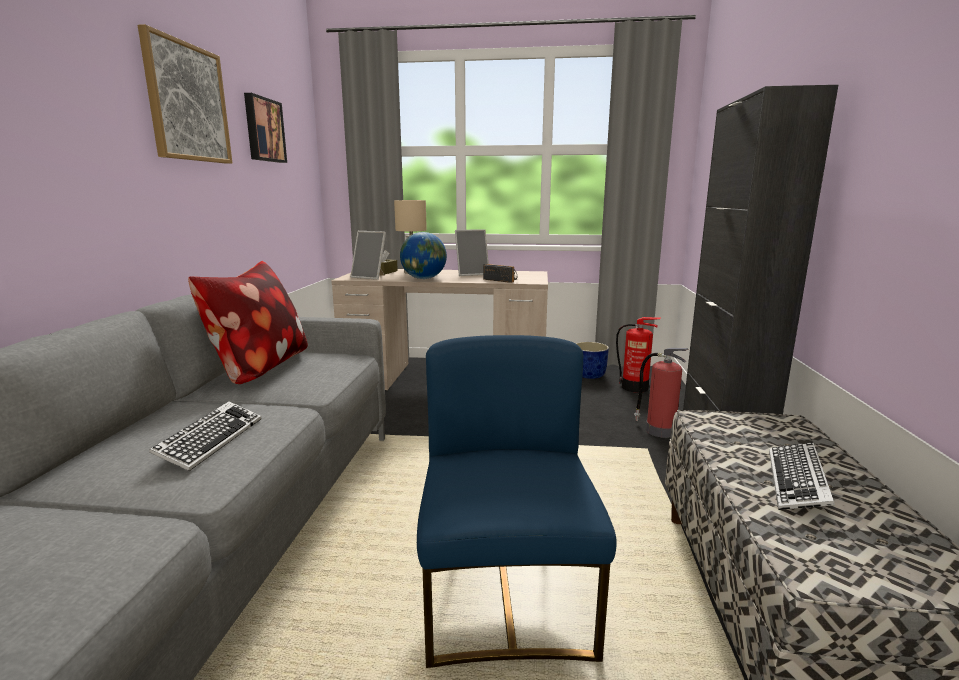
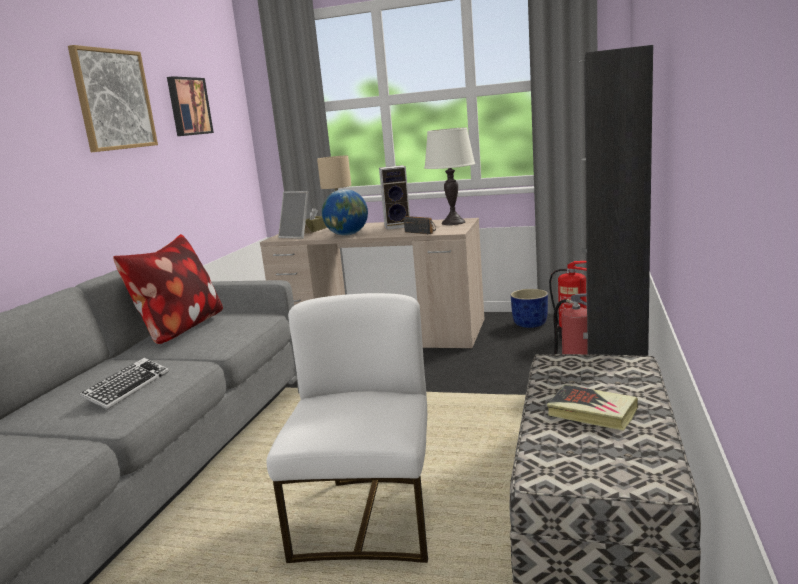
camera: 10 degrees right, 0 degrees up
(472, 274) = (398, 226): picture frame -> speaker
(507, 600) = (367, 519): blue chair -> white chair
(526, 274) = (453, 223): none -> white table lamp
(797, 482) = (592, 412): keyboard -> book

